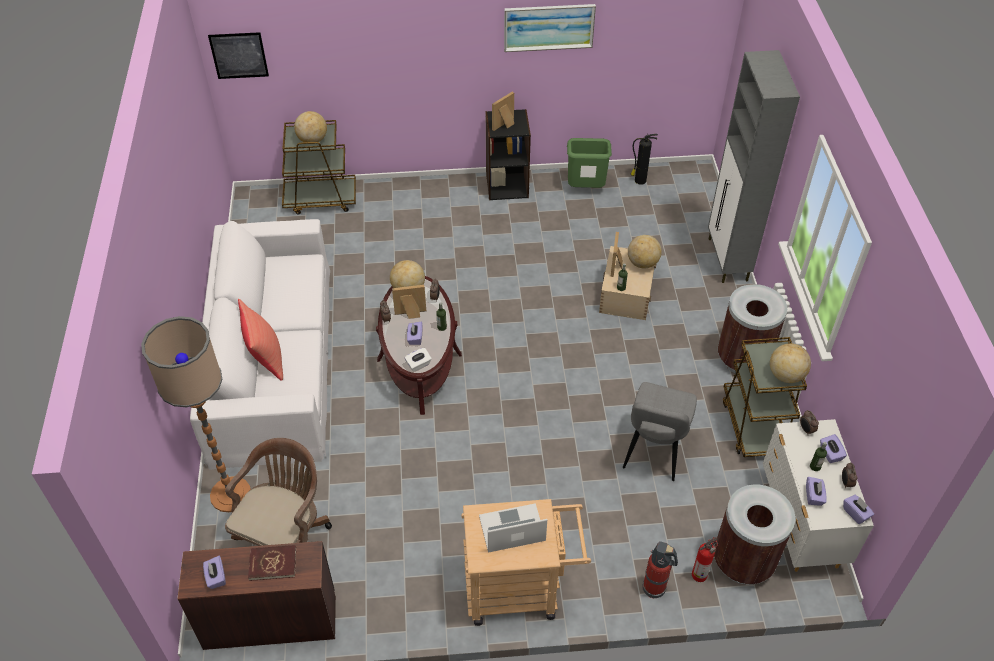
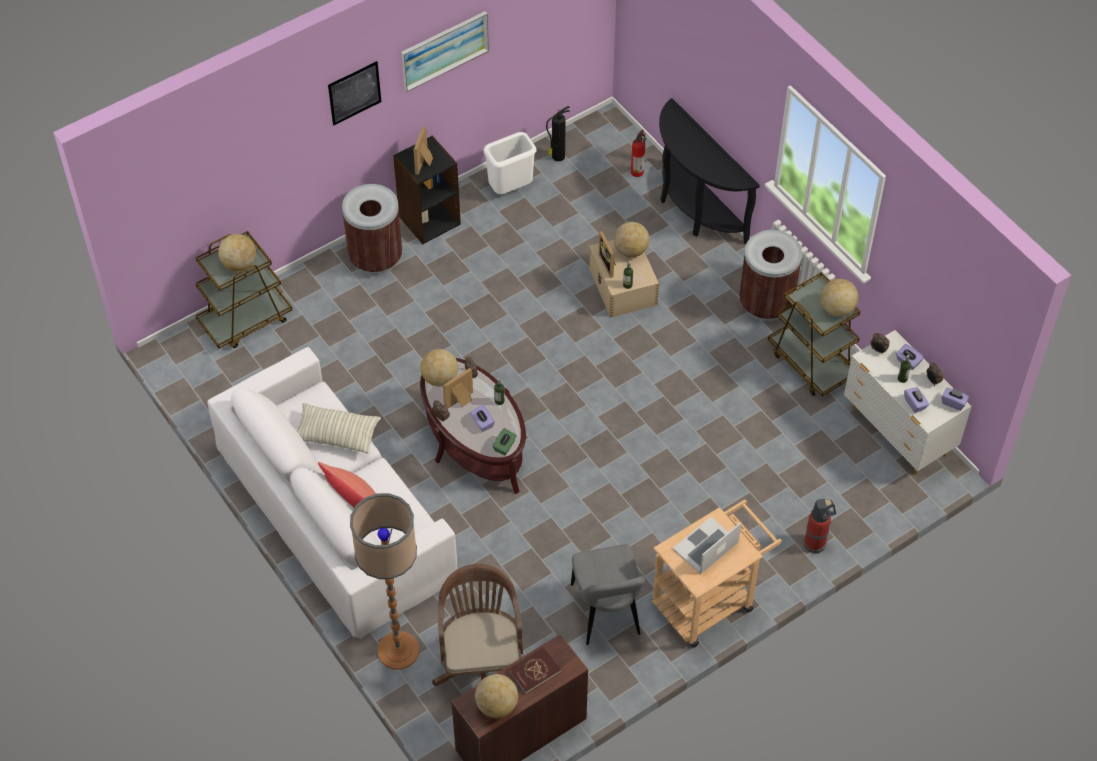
camera: 30 degrees left, 5 degrees up
(216, 577) = (497, 705): purple tissue box -> globe
(239, 55) = (144, 210): picture -> picture (354, 93)
(296, 296) = (336, 435): none -> pillow
(418, 364) = (505, 446): white tissue box -> green tissue box
(586, 188) = (510, 189): green trash can -> white trash can
(654, 451) = (743, 427): grey chair -> grey chair (606, 613)
(700, 574) = (844, 514): fire extinguisher -> fire extinguisher (637, 171)
(727, 260) = (694, 209): grey cabinet -> black console table
(743, 561) = (871, 486): brown trash can -> brown trash can (376, 257)

